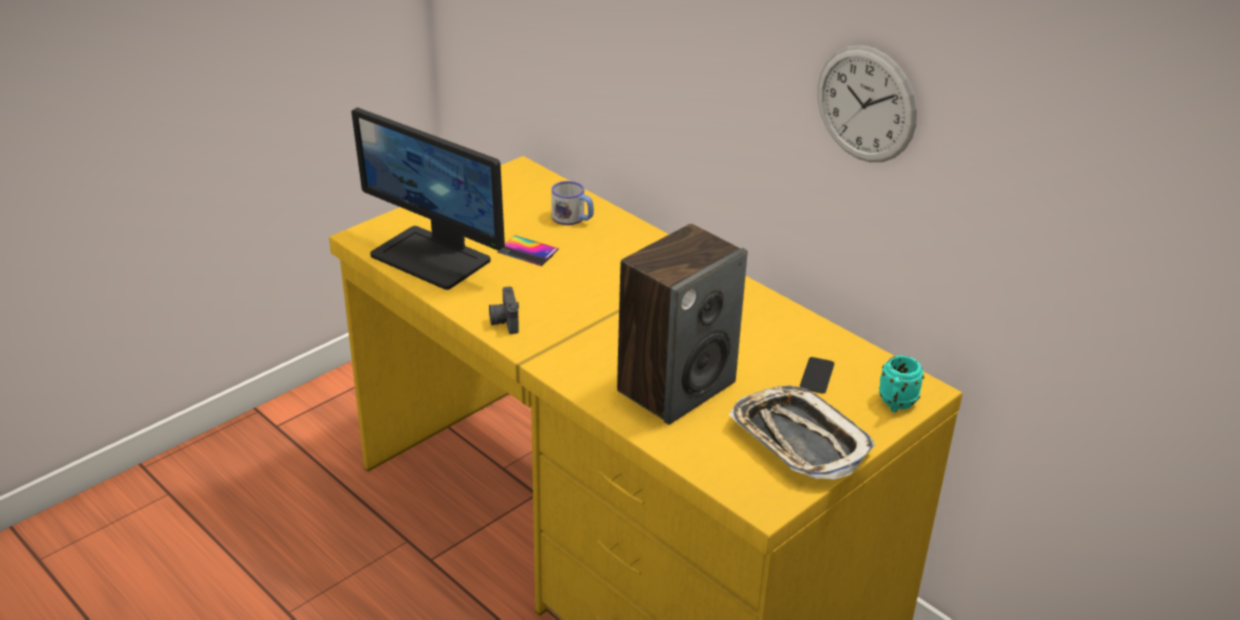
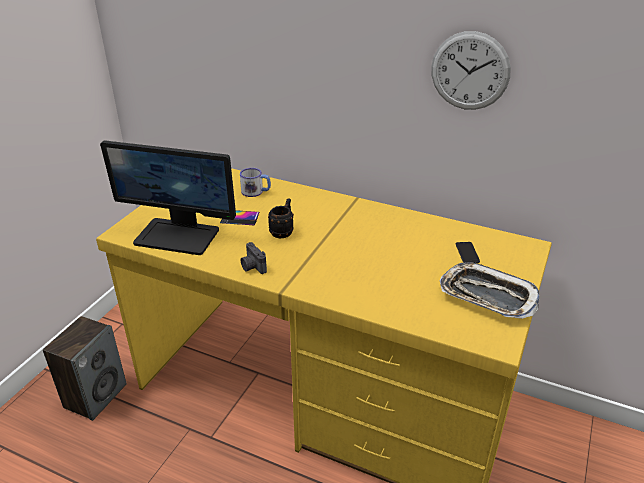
camera: 20 degrees left, 0 degrees up
(575, 283) = (283, 231): none -> black mug
(676, 386) = (390, 281): speaker -> speaker (95, 395)
(896, 404) = (523, 259): turquoise mug -> none

